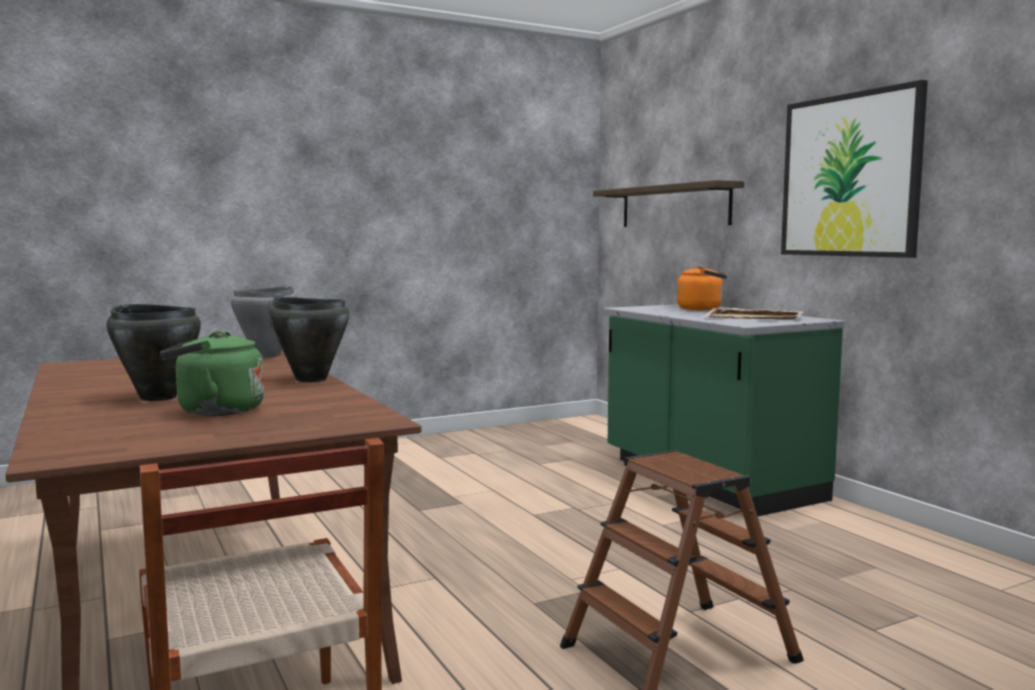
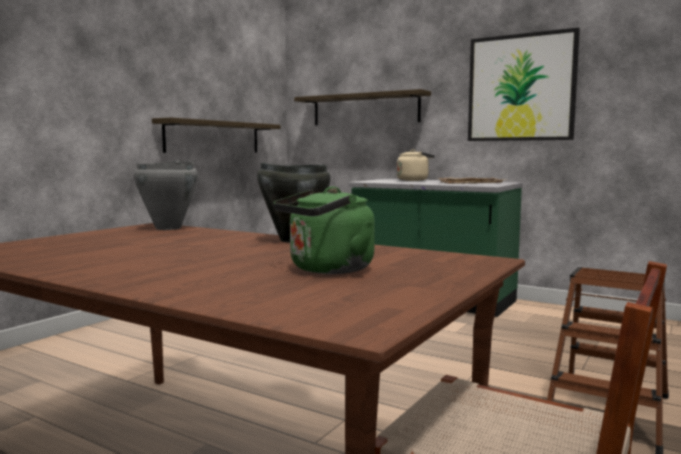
camera: 30 degrees left, 0 degrees up
(158, 397) = (218, 266): black cooking pot -> none
(475, 245) = (213, 137): none -> shelf
(702, 309) = (414, 180): orange kettle -> beige kettle

